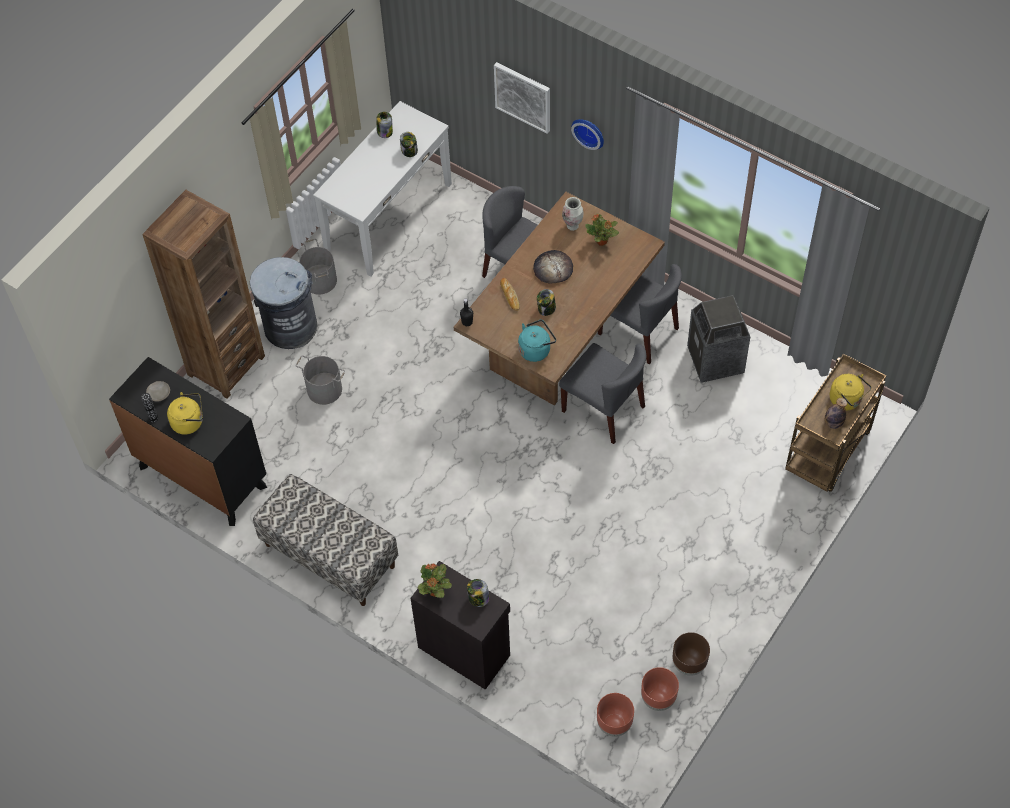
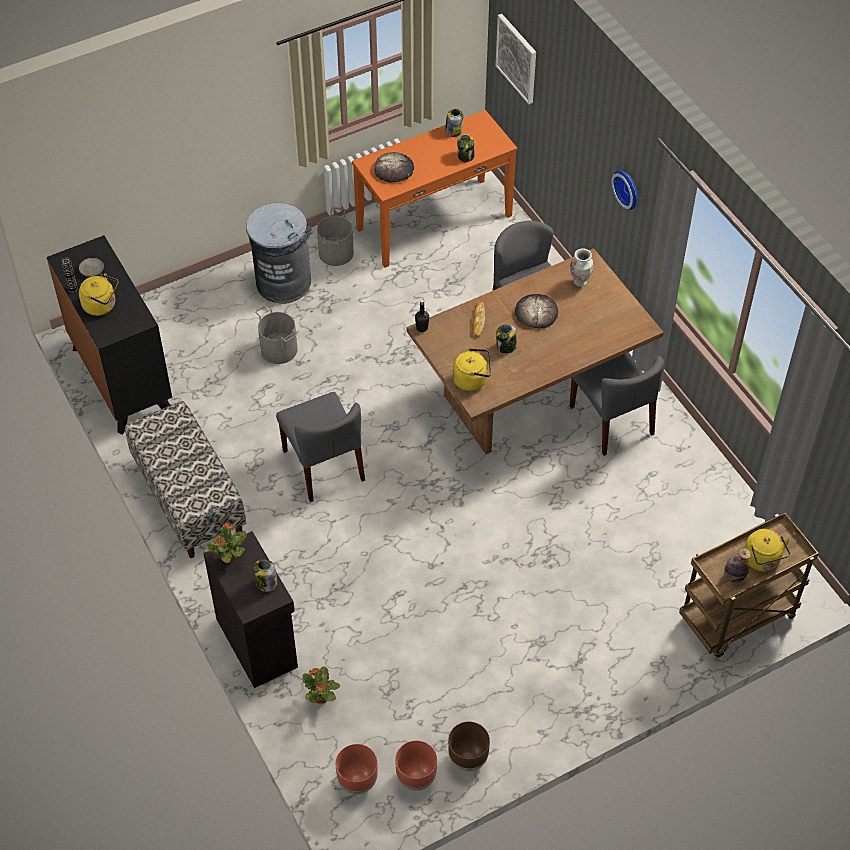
camera: 25 degrees right, 5 degrees down
(226, 365) = (205, 292): brown bookcase -> none
(355, 188) = (394, 169): none -> bread
(388, 217) = (434, 222): white console table -> orange console table
(523, 96) = (582, 132): picture -> picture (517, 58)
(536, 349) = (472, 379): turquoise kettle -> yellow kettle
(602, 241) = (600, 307): potted plant -> potted plant (321, 698)
(603, 409) = (532, 478): grey chair -> grey chair (324, 466)
(715, 360) = (673, 480): trash can -> none

